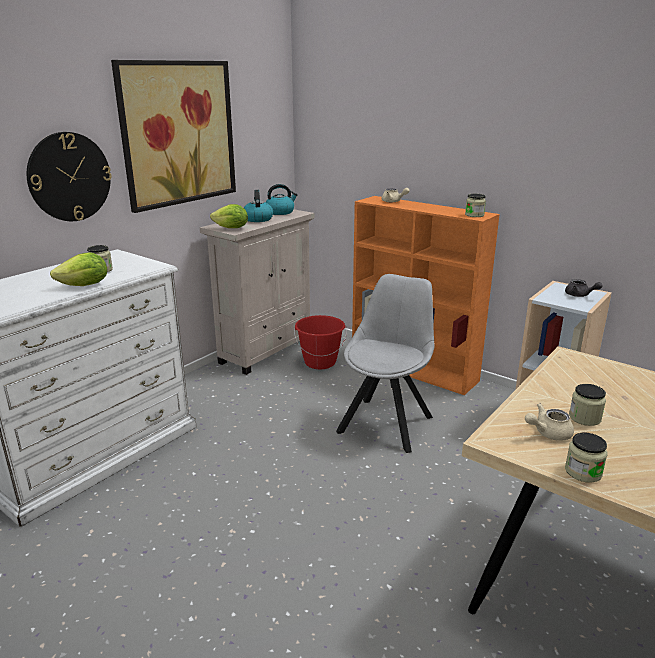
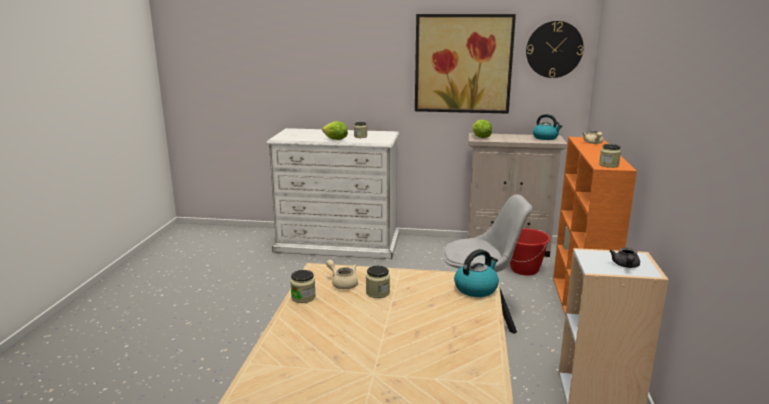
camera: 60 degrees right, 5 degrees down
(69, 177) = (377, 81): wall clock -> wall clock (554, 49)
(257, 219) = (516, 137): kettle -> kettle (476, 288)

